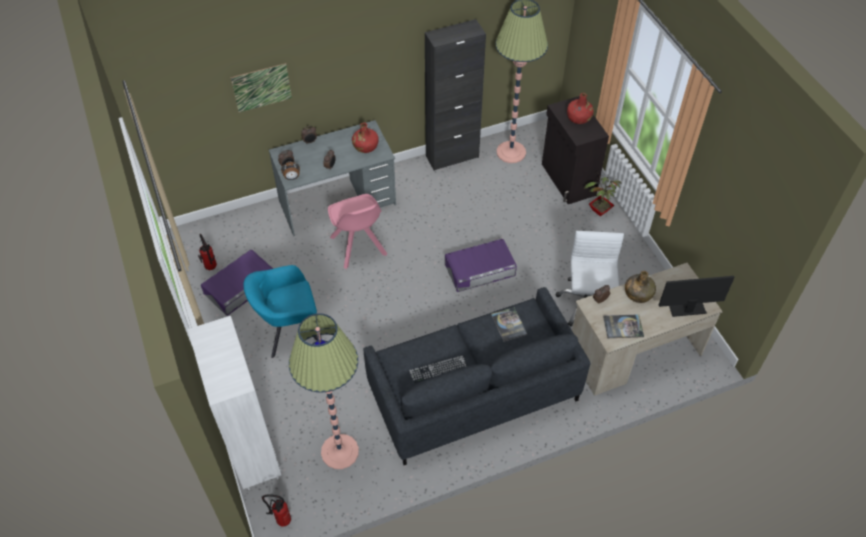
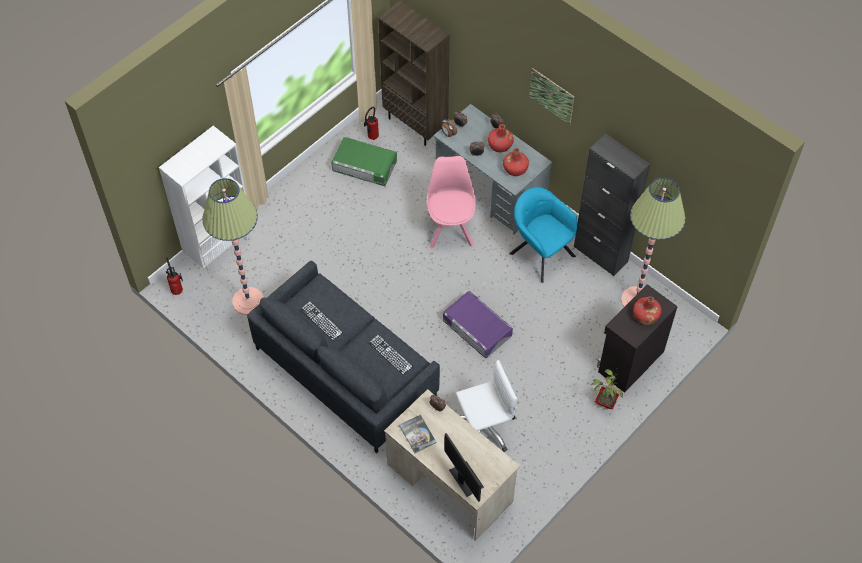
camera: 65 degrees right, 5 degrees up
(222, 228) = (416, 125): none -> brown bookcase
(240, 286) = (364, 165): purple storage box -> green storage box
(261, 87) = (479, 56): picture -> picture (551, 96)
(289, 331) = (339, 218): turquoise armchair -> turquoise armchair (540, 253)
(332, 147) = (500, 145): none -> red bottle
(358, 247) = (450, 228): pink chair -> pink chair turned 135 degrees clockwise
(509, 324) = (390, 354): book -> keyboard
(638, 294) = (460, 435): green bottle -> none

